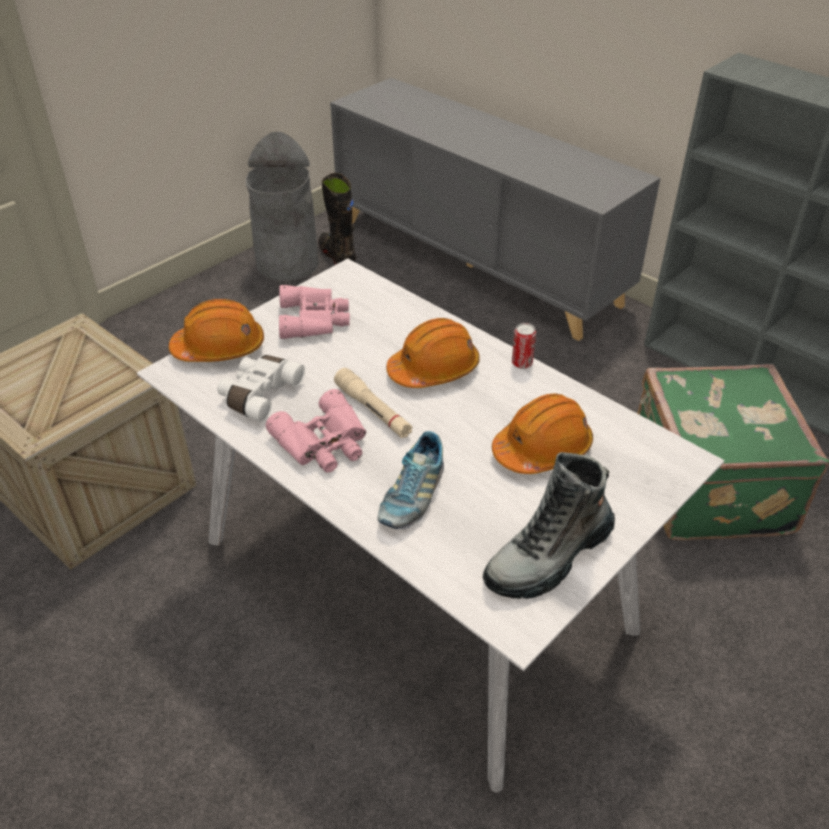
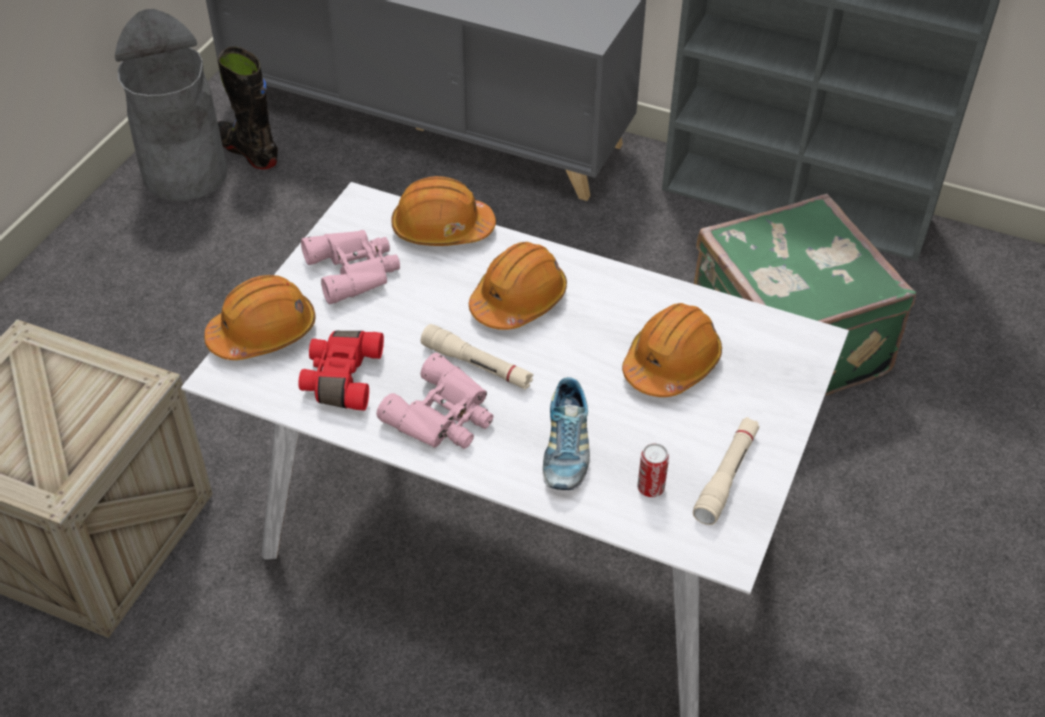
camera: 20 degrees left, 5 degrees up
(259, 394) = (340, 378): white binoculars -> red binoculars
(399, 304) = (442, 229): none -> orange hard hat
(522, 363) = (608, 270): can -> can (650, 488)
(549, 556) = (726, 476): boot -> beige flashlight

